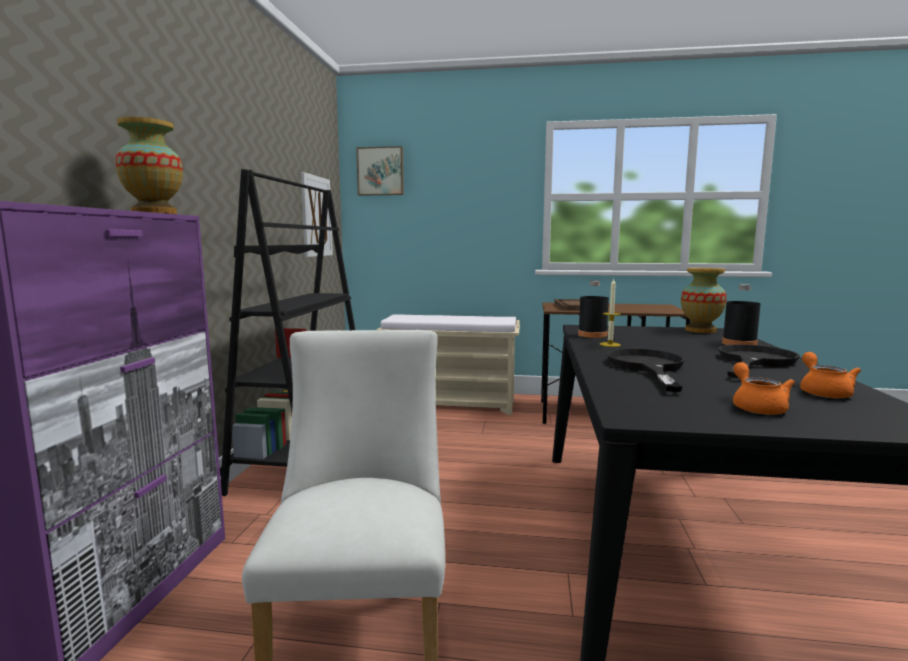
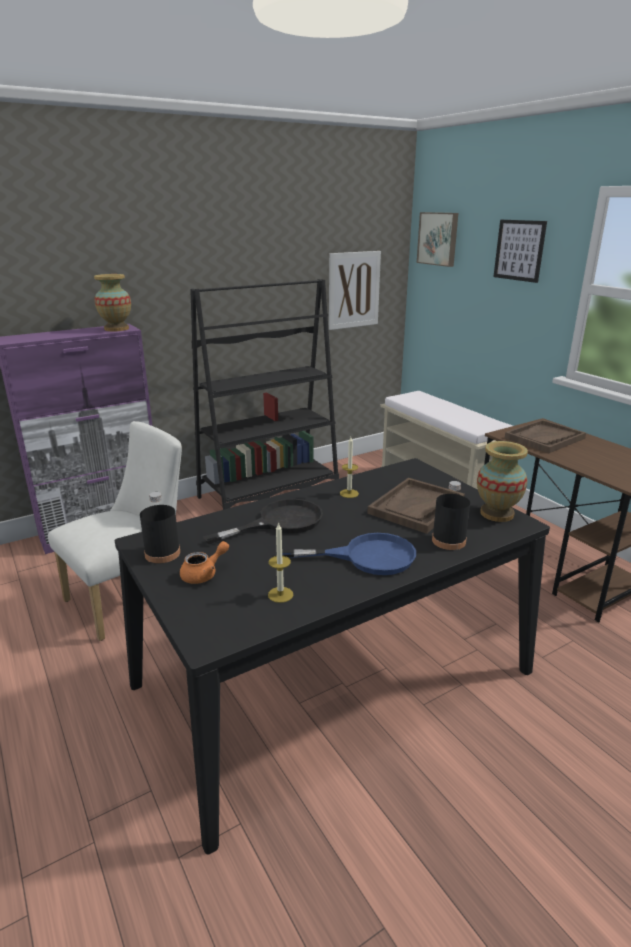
camera: 50 degrees right, 15 degrees up
(477, 174) = (519, 250): none -> picture
(592, 335) = (381, 479): black bottle -> black bottle (162, 553)
(665, 338) = (416, 507): none -> brown tray
(753, 361) = (366, 557): black frying pan -> blue frying pan
(823, 392) = (280, 594): orange teapot -> candle

